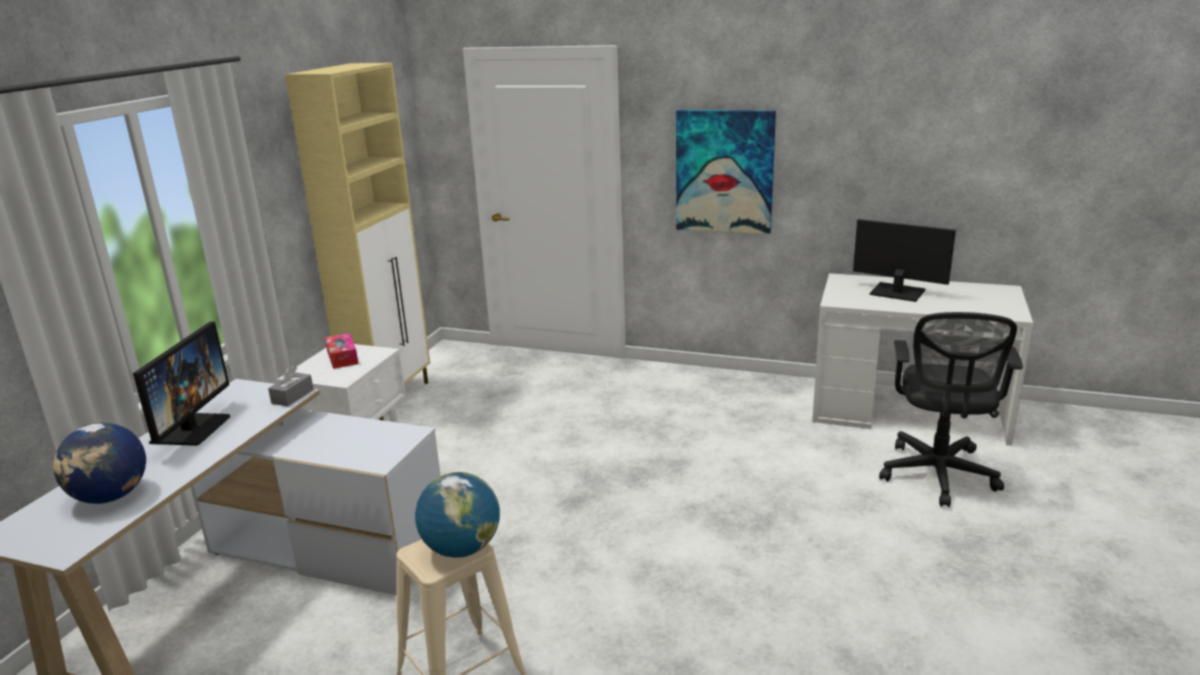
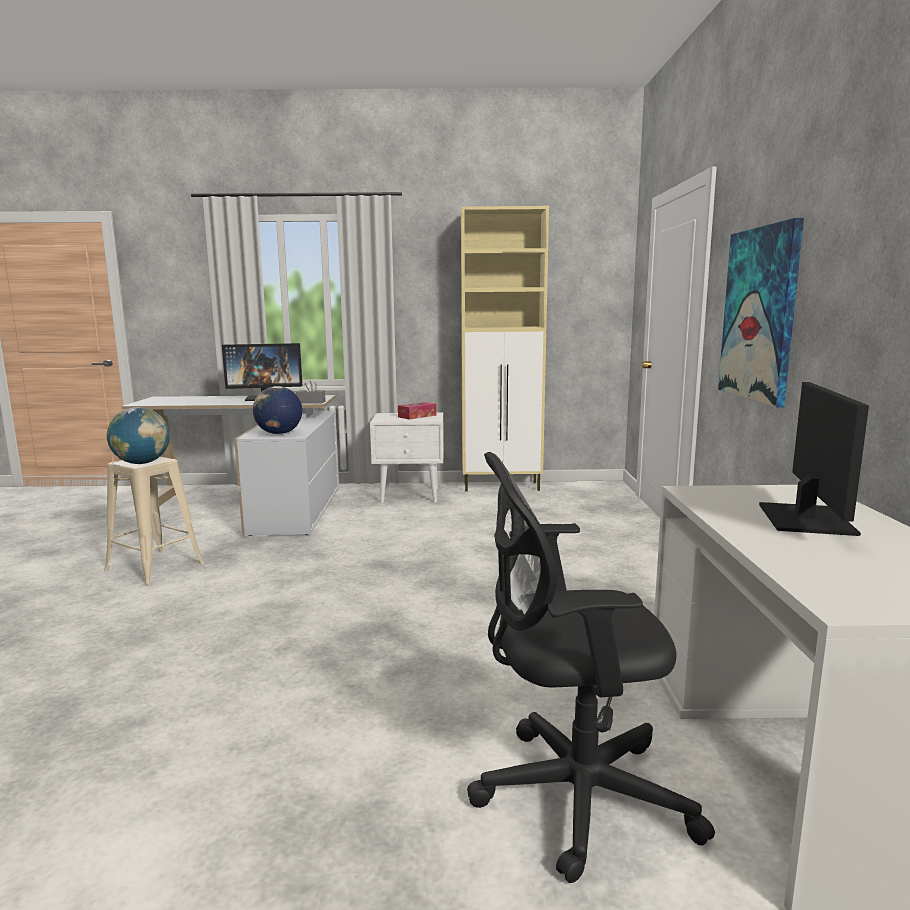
camera: 70 degrees right, 10 degrees down
(111, 497) = (189, 400): globe -> globe (279, 433)

